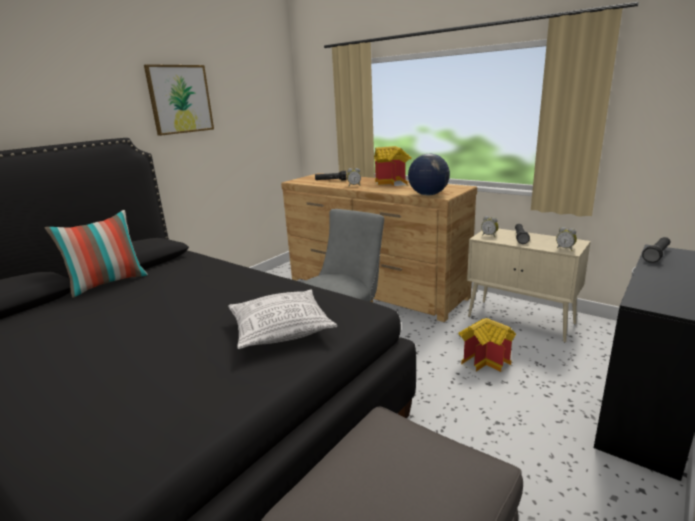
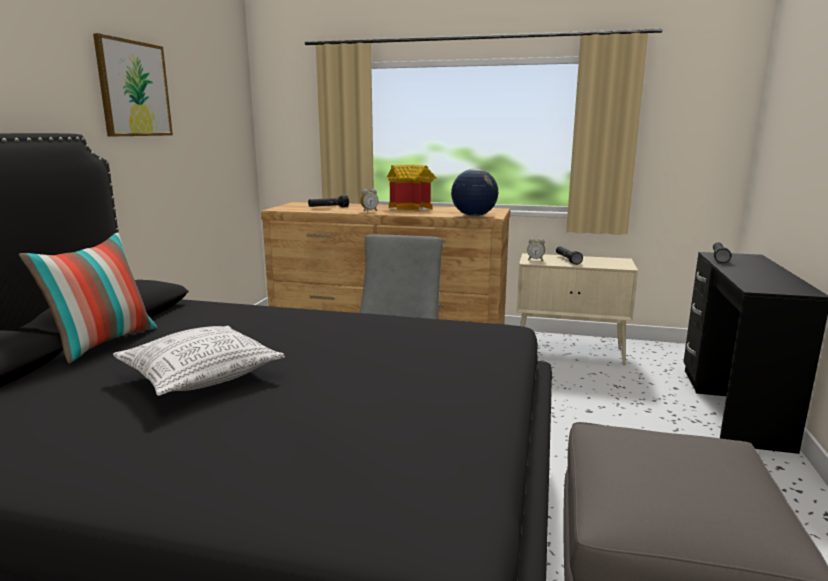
camera: 25 degrees left, 5 degrees down
(281, 330) = (438, 357): pillow -> pillow (201, 376)
(486, 361) = (569, 392): toy house -> none
(565, 249) = (619, 265): alarm clock -> none

